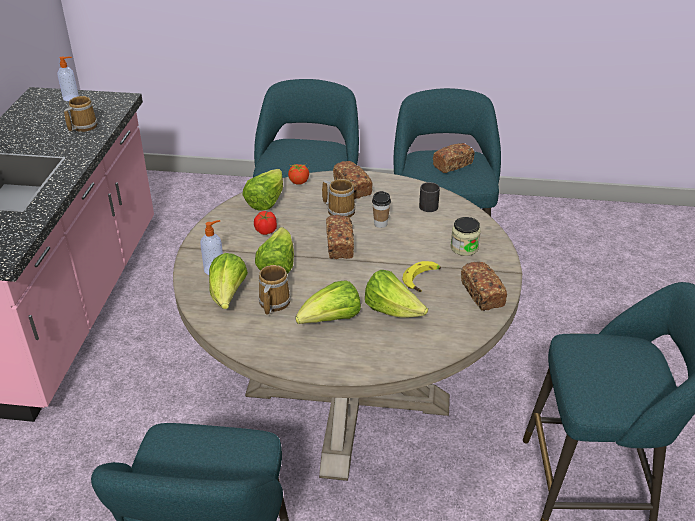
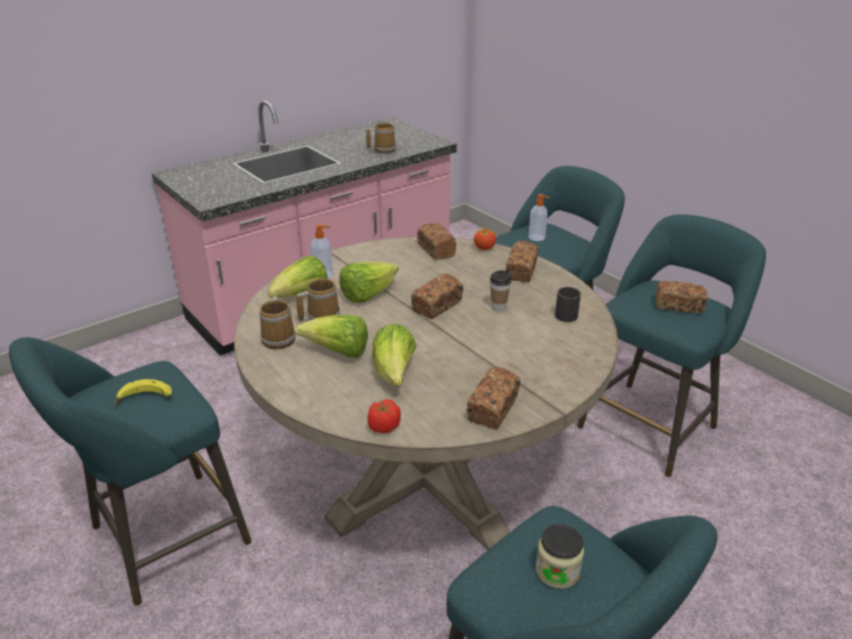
camera: 45 degrees right, 5 degrees down
(71, 97) = (406, 131): soap dispenser -> soap dispenser (537, 238)
(265, 230) = (401, 268): tomato -> tomato (383, 426)
(266, 201) = (436, 250): lettuce -> bread
(340, 210) = (482, 282): mug -> mug (280, 338)
(423, 280) = (459, 367): banana -> banana (145, 400)
(464, 248) = (543, 363): jar -> jar (557, 571)

